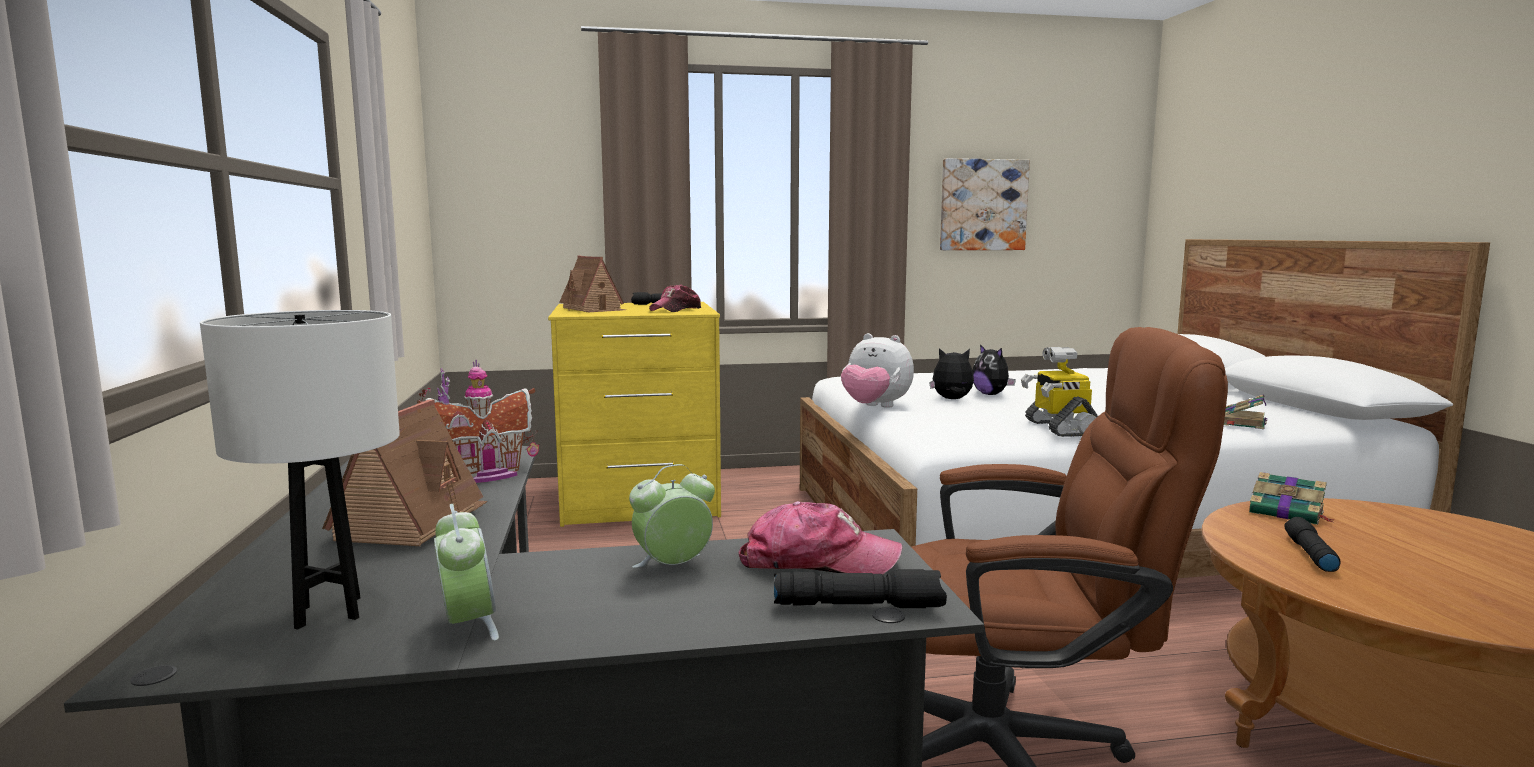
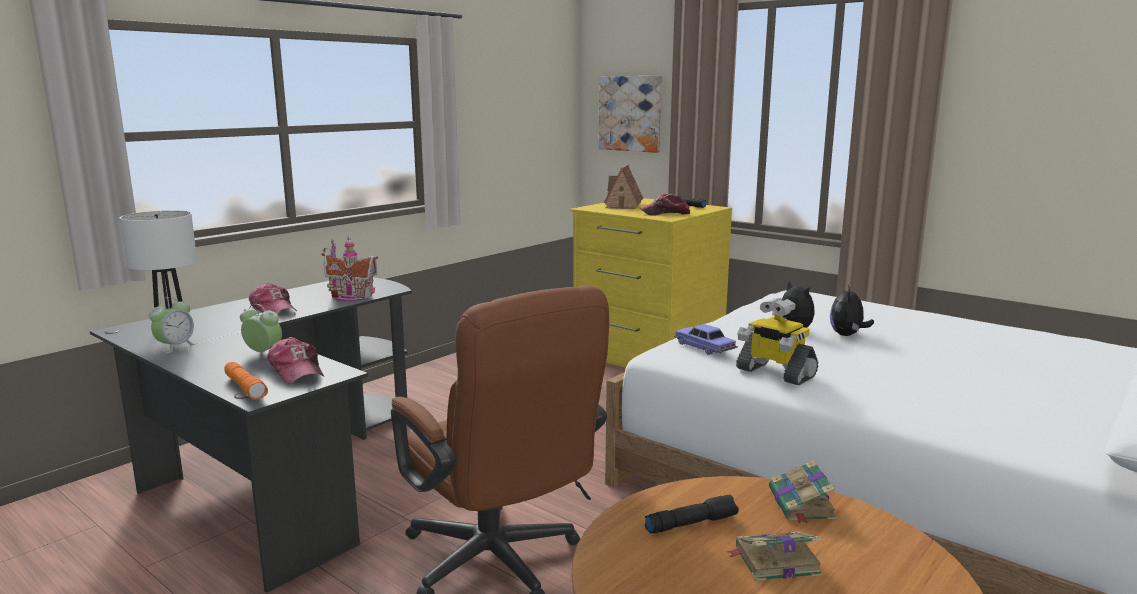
camera: 50 degrees right, 5 degrees up
(413, 522) = (273, 309): toy house -> cap
(859, 605) = (246, 388): black flashlight -> orange flashlight
(875, 407) = (715, 320): plush toy -> none
(957, 426) = (704, 348): none -> toy car
(983, 205) = (1046, 131): picture -> picture (630, 113)
(1059, 428) = (774, 373): toy robot -> toy robot turned 90 degrees counterclockwise
(1242, 422) = (978, 427): book -> book (775, 561)

